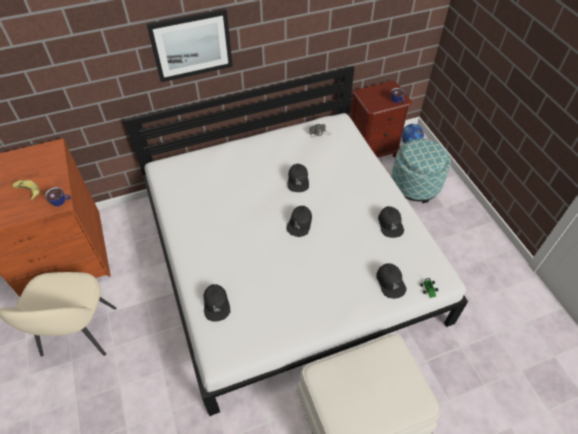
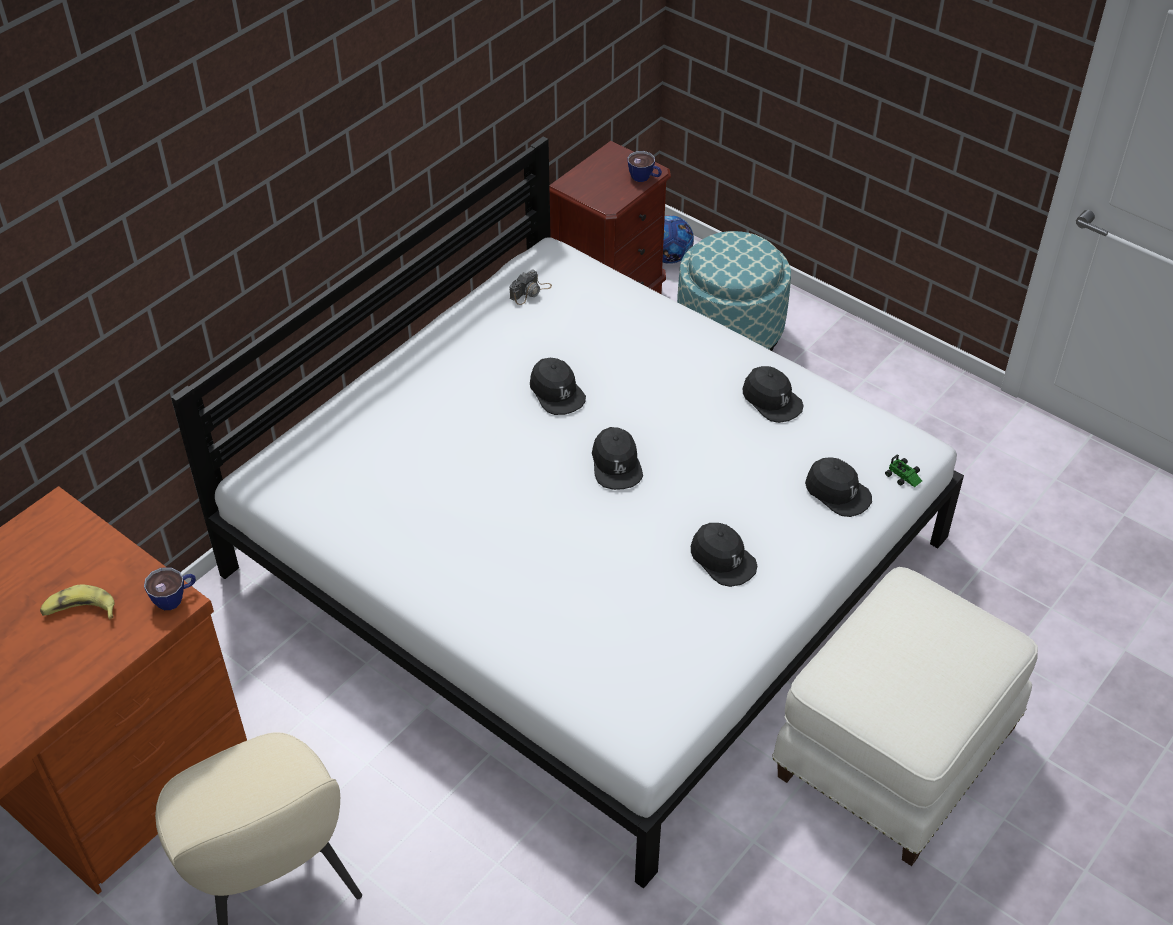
camera: 30 degrees left, 5 degrees down
(191, 45) = (276, 193): picture -> none
(216, 304) = (572, 661): black cap -> black cap (722, 559)

